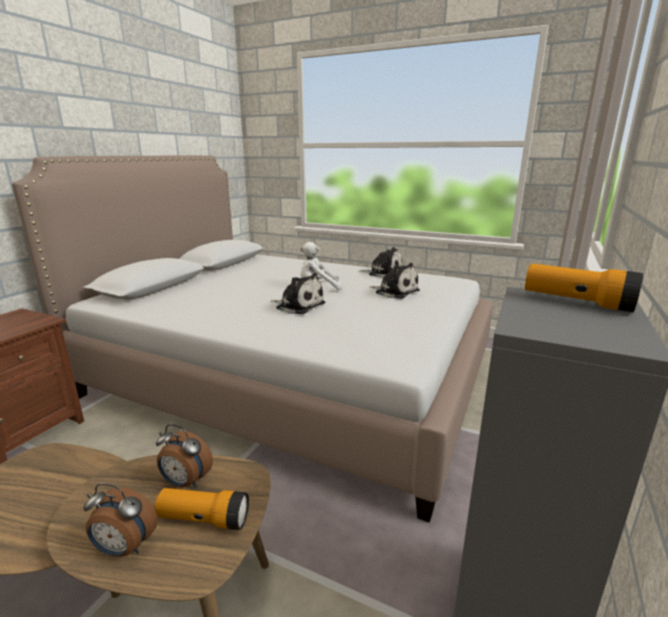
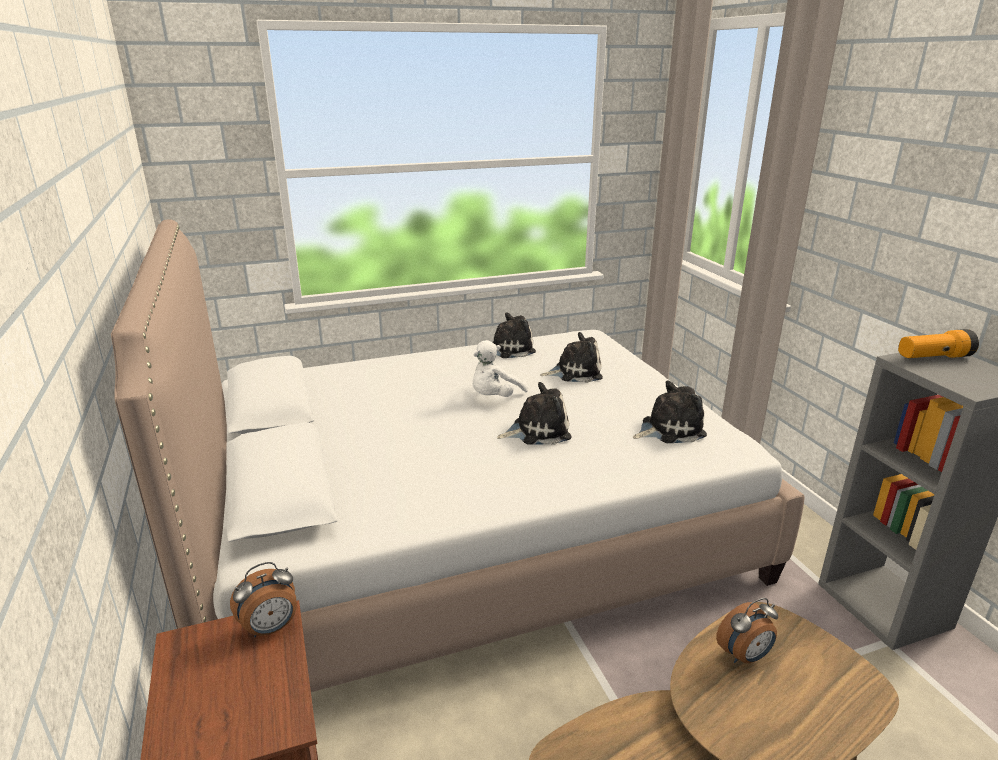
camera: 45 degrees left, 5 degrees up
(124, 548) = (815, 725): alarm clock -> alarm clock (271, 628)
(204, 519) = (808, 665): flashlight -> none
(375, 333) = (669, 429): none -> plush toy

